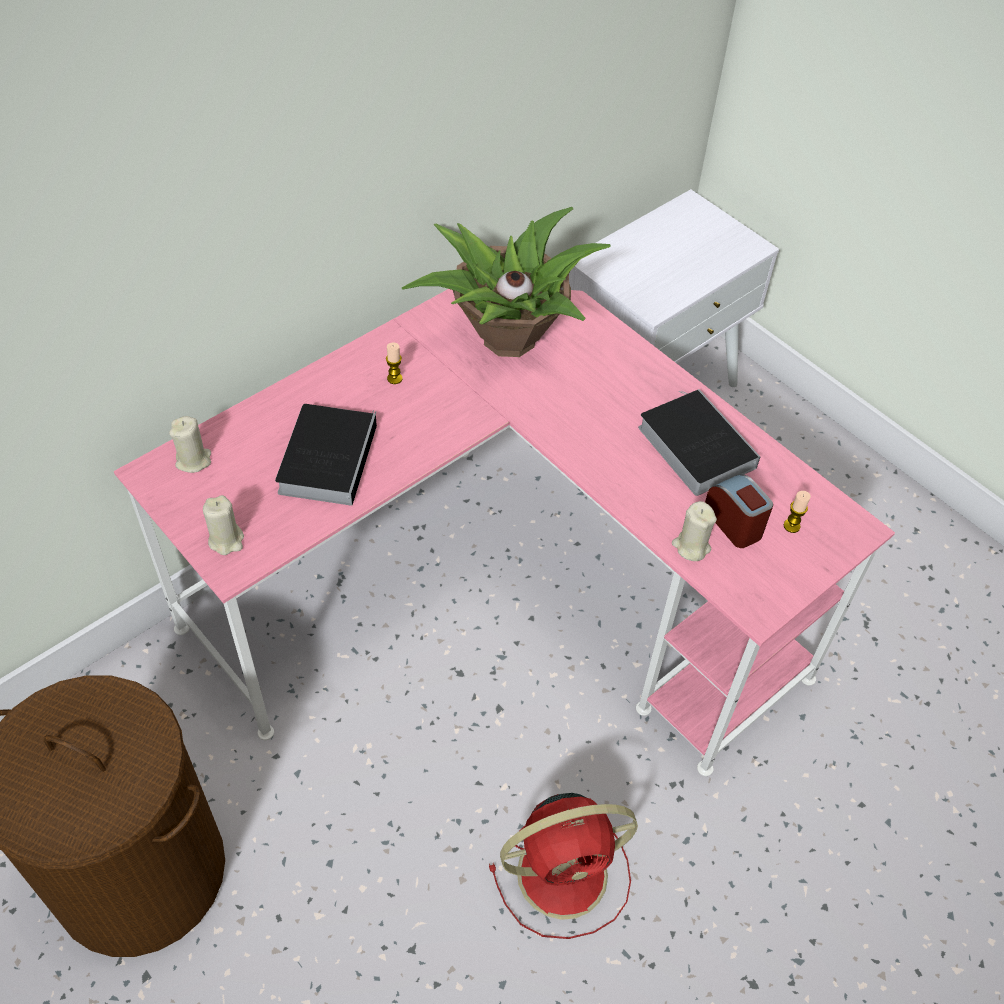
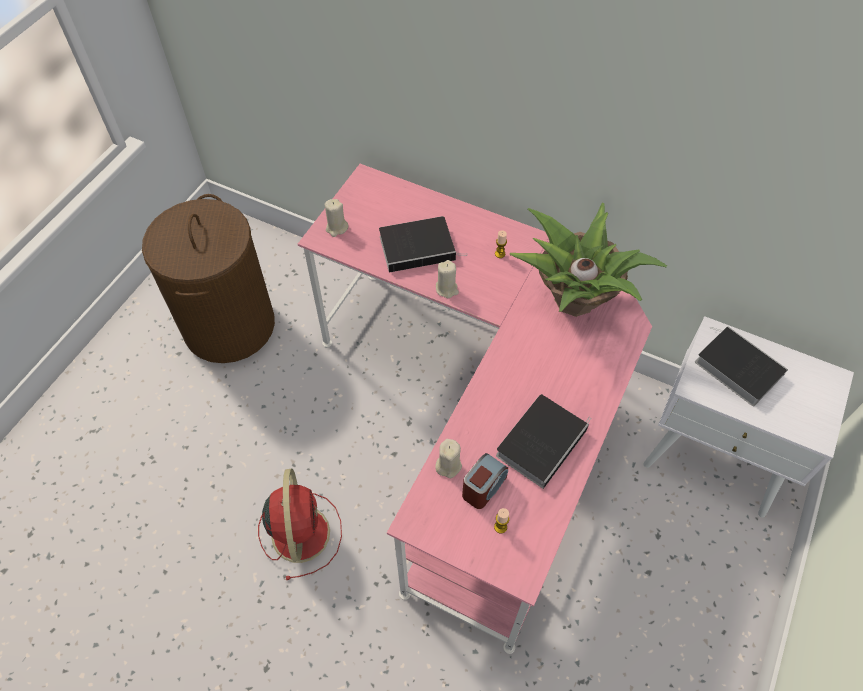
camera: 70 degrees right, 5 degrees up
(193, 460) = (384, 191): beige candle -> beige candle (447, 289)
(566, 872) = (300, 531): red fan -> red fan turned 150 degrees counterclockwise
(644, 266) = (735, 367): none -> book

